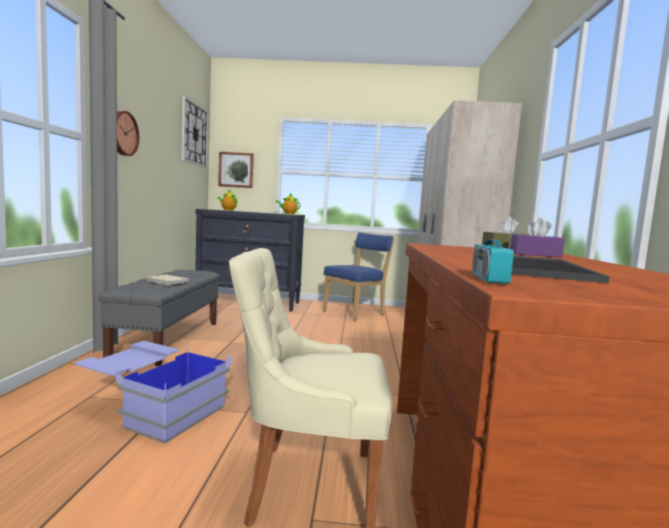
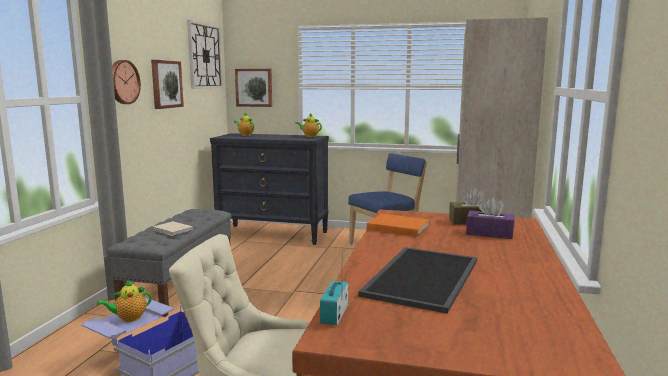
camera: 10 degrees right, 5 degrees up
(129, 359) = (129, 318): none -> teapot
(160, 148) = (166, 84): none -> picture
(443, 249) = (397, 227): none -> orange book

